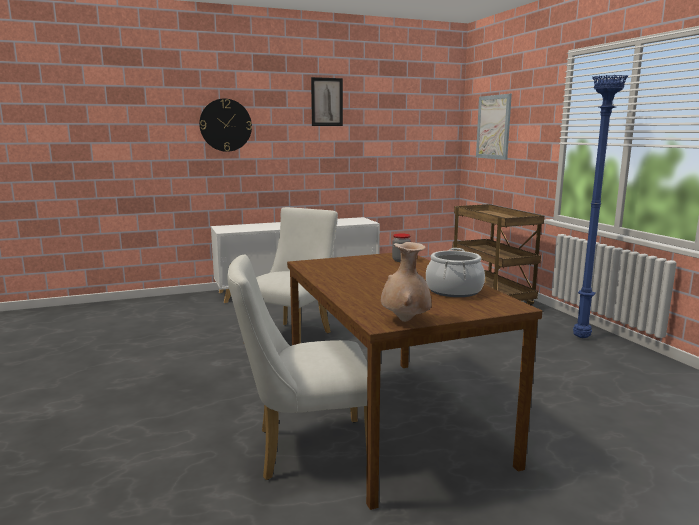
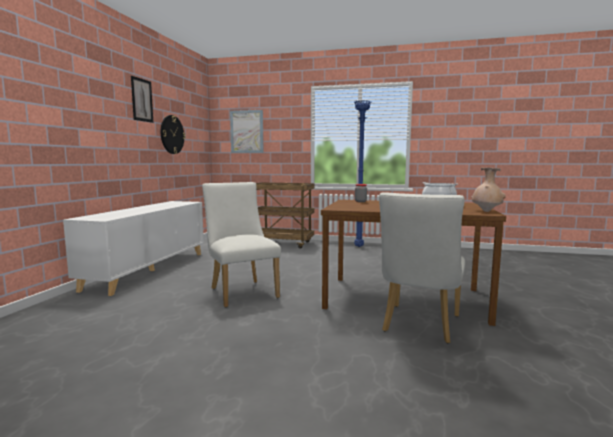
camera: 55 degrees left, 5 degrees down
(225, 125) = (67, 109): wall clock -> wall clock (172, 134)

